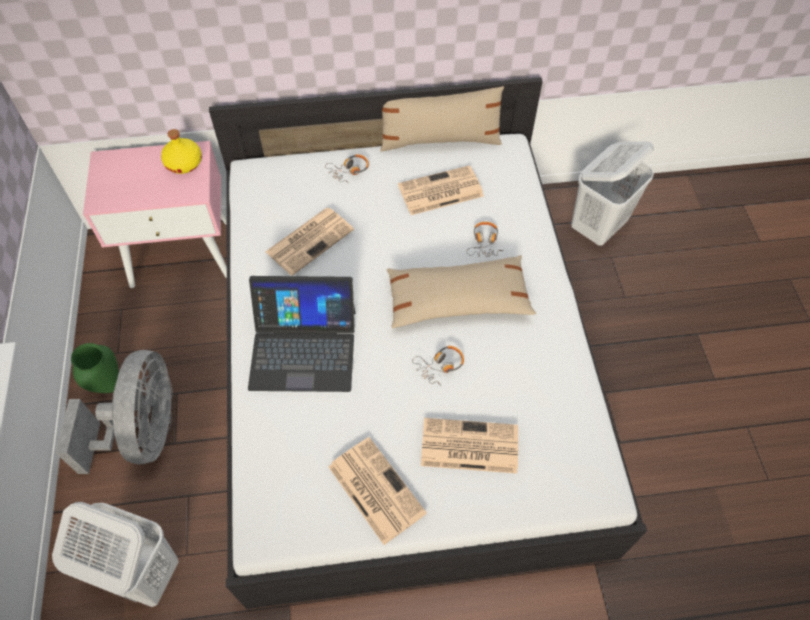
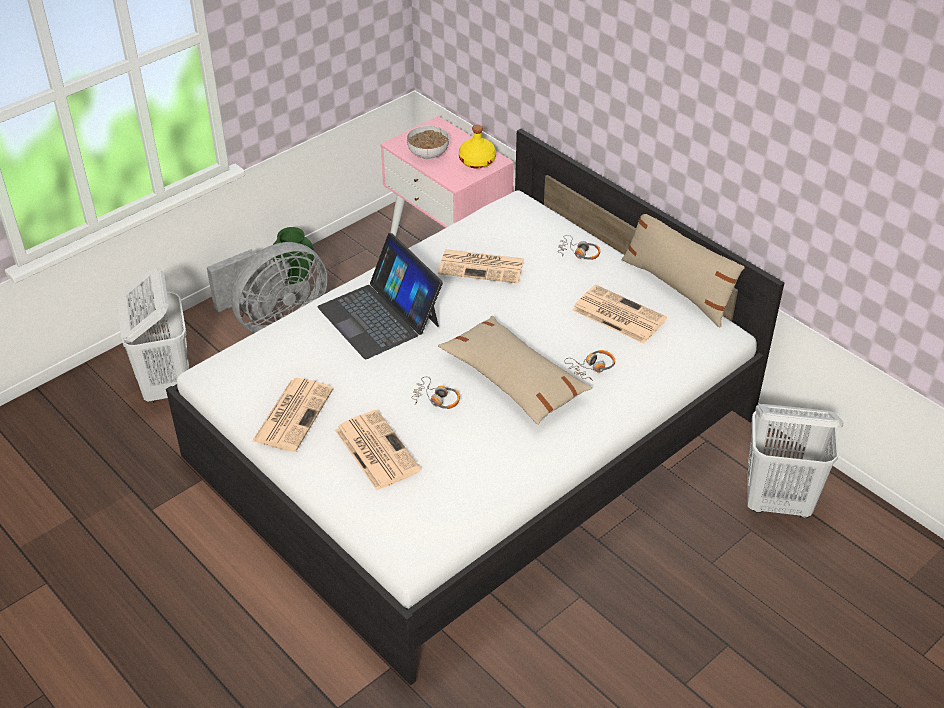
camera: 55 degrees right, 15 degrees down
(136, 188) = (428, 153): none -> bowl

